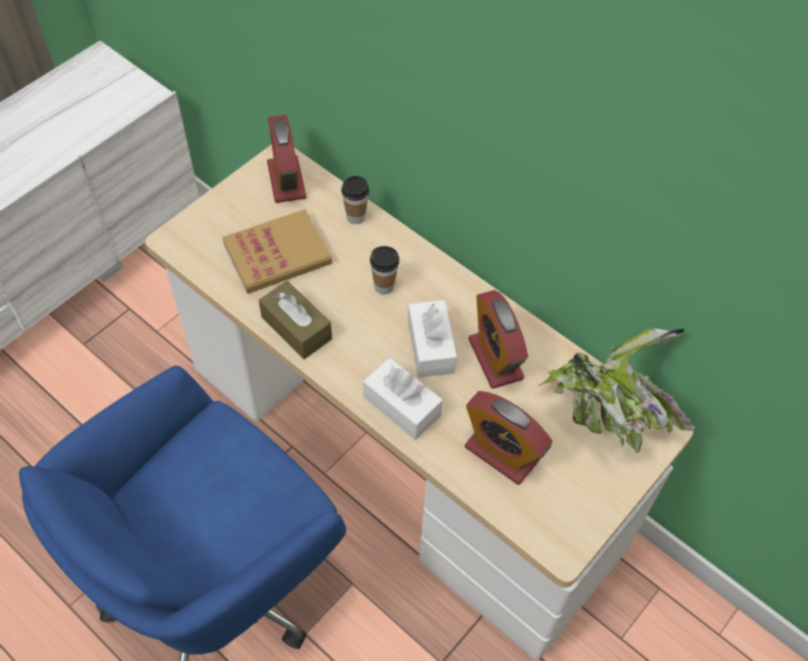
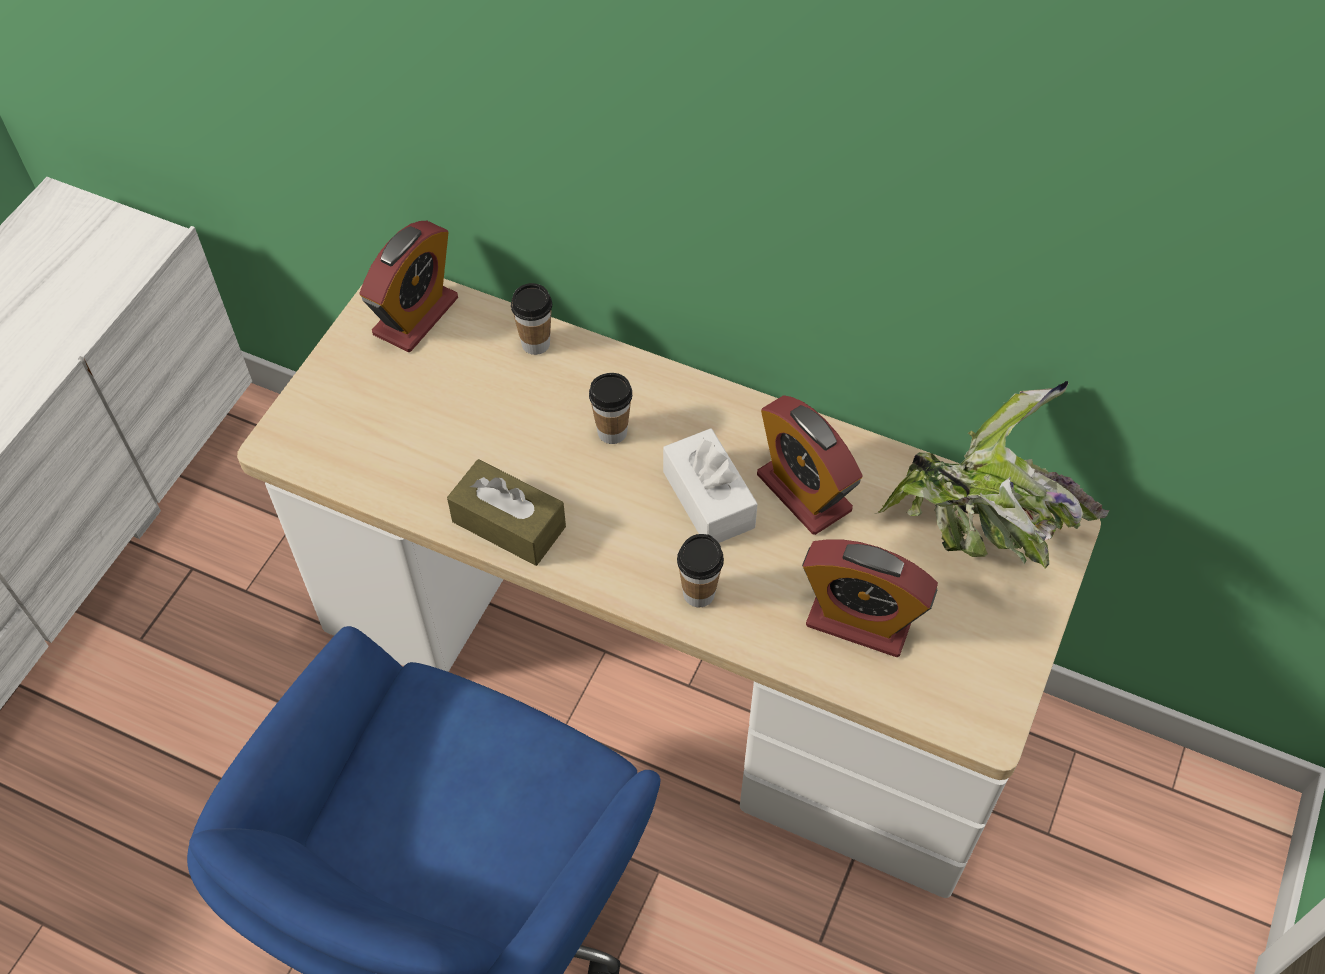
camera: 15 degrees left, 0 degrees up
(277, 254) = (442, 426): book -> none
(286, 180) = (416, 316): alarm clock -> alarm clock turned 120 degrees counterclockwise
(401, 406) = (698, 593): white tissue box -> cup

